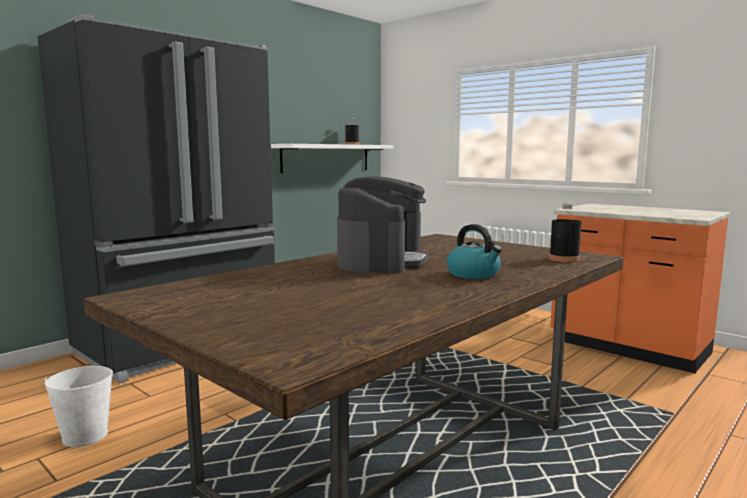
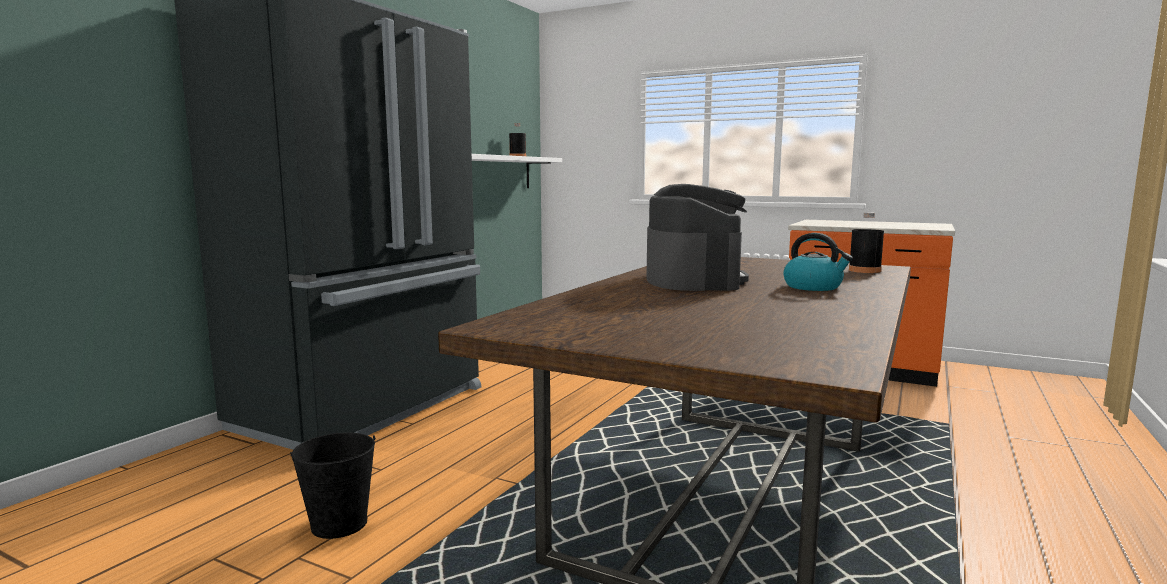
camera: 15 degrees left, 0 degrees up
(85, 436) = (339, 524): white bucket -> black bucket

